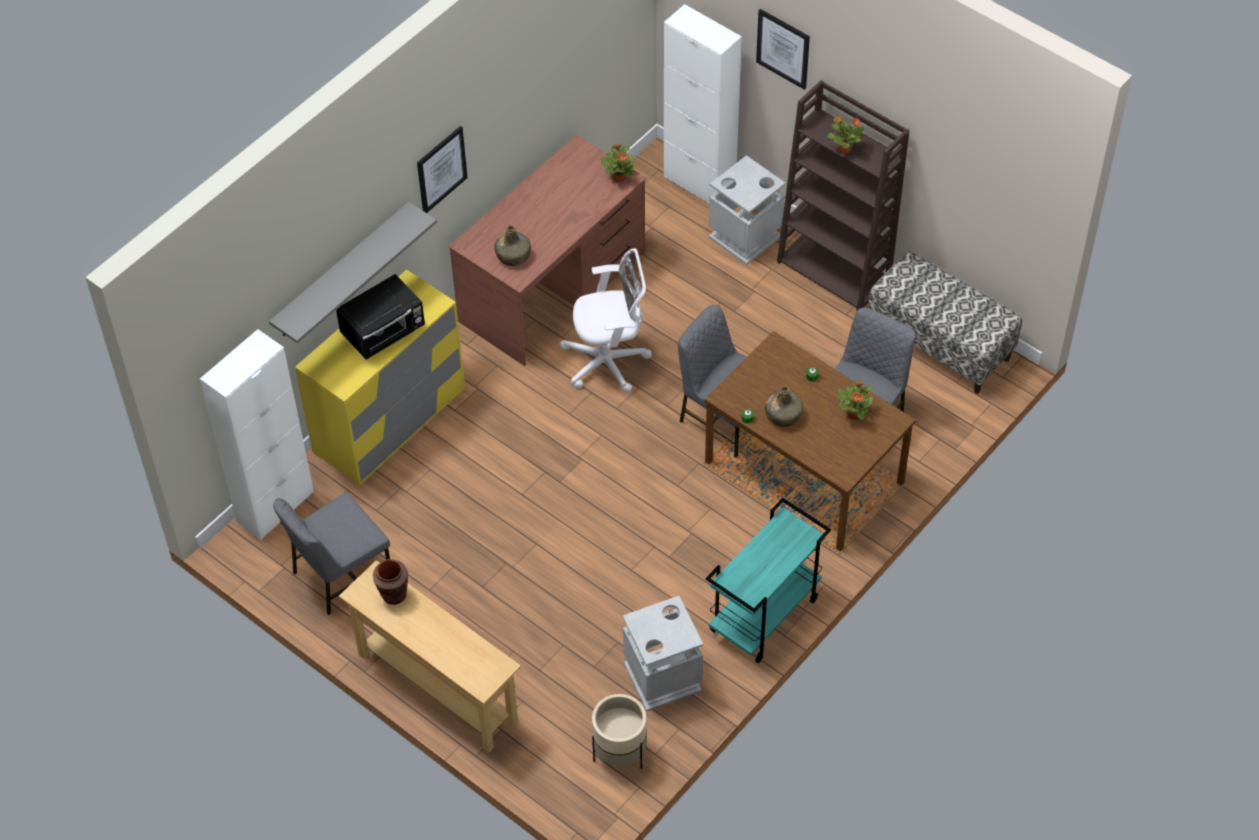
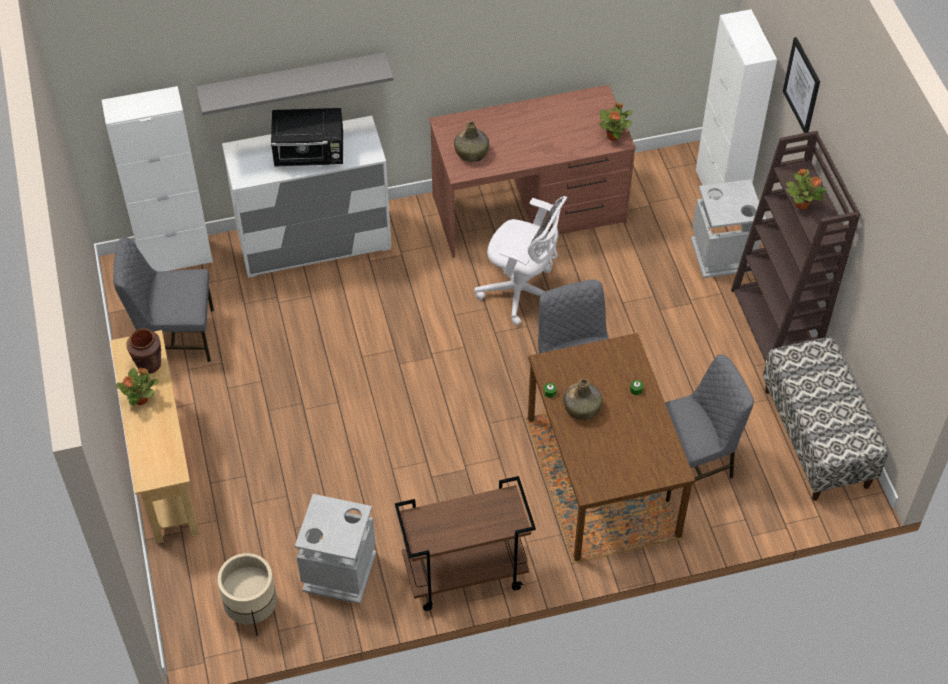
camera: 35 degrees right, 0 degrees up
(389, 421) = (314, 242): yellow dresser -> white dresser
(441, 169) = (431, 40): picture -> none
(764, 617) = (464, 575): turquoise cart -> brown cart
(854, 414) = (644, 443): potted plant -> potted plant (141, 399)

